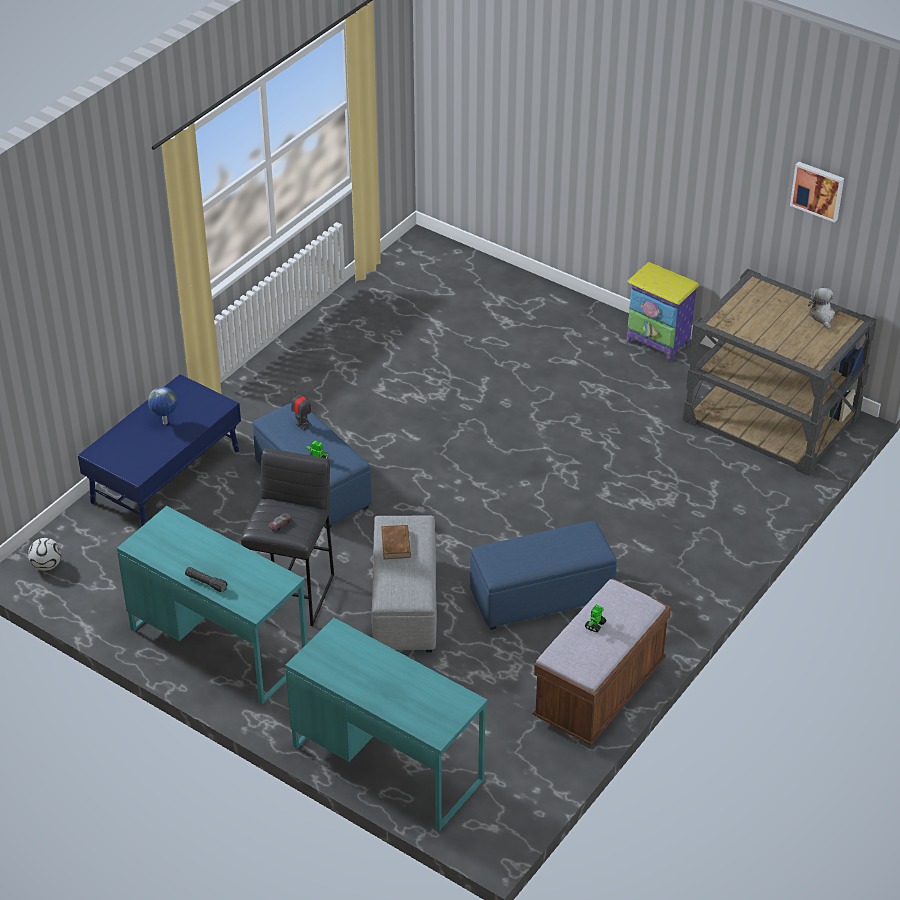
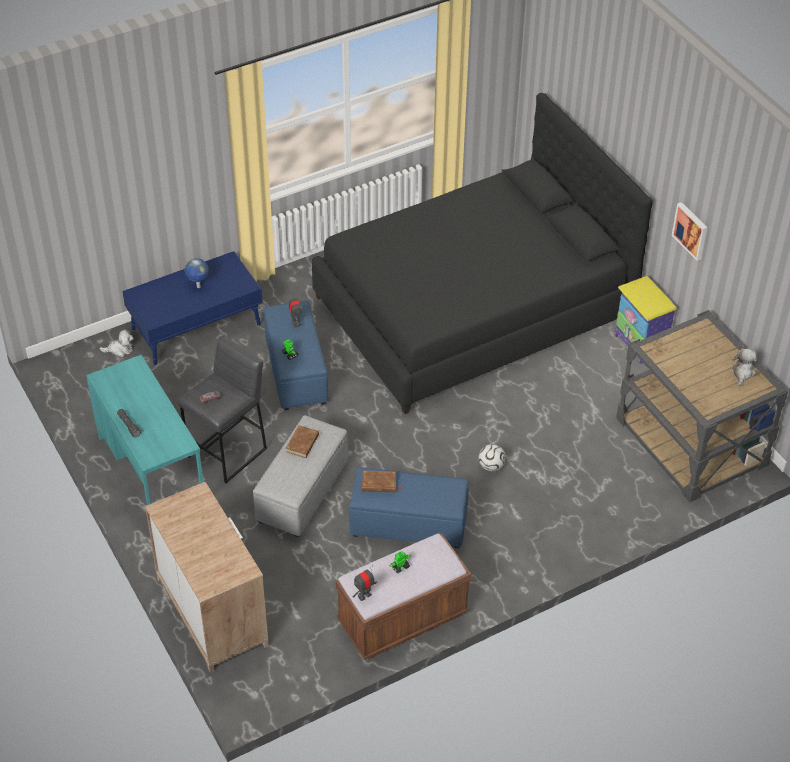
camera: 25 degrees right, 5 degrees up
(46, 565) = (72, 367): football -> football (491, 466)
(91, 529) = (120, 349): none -> plush toy
(387, 762) = (211, 611): turquoise desk -> dresser
(463, 360) = (474, 308): none -> black bed
(507, 556) = (379, 483): none -> brown book
(578, 667) = (364, 595): none -> toy robot
(818, 190) = (764, 265): picture -> picture (691, 230)

